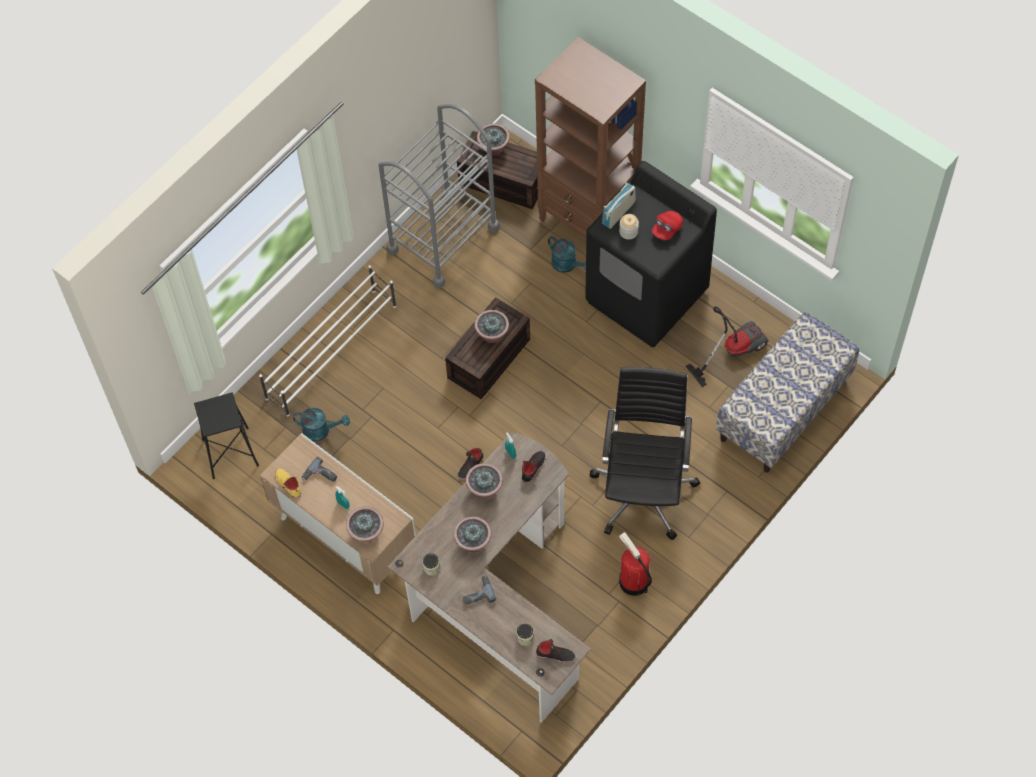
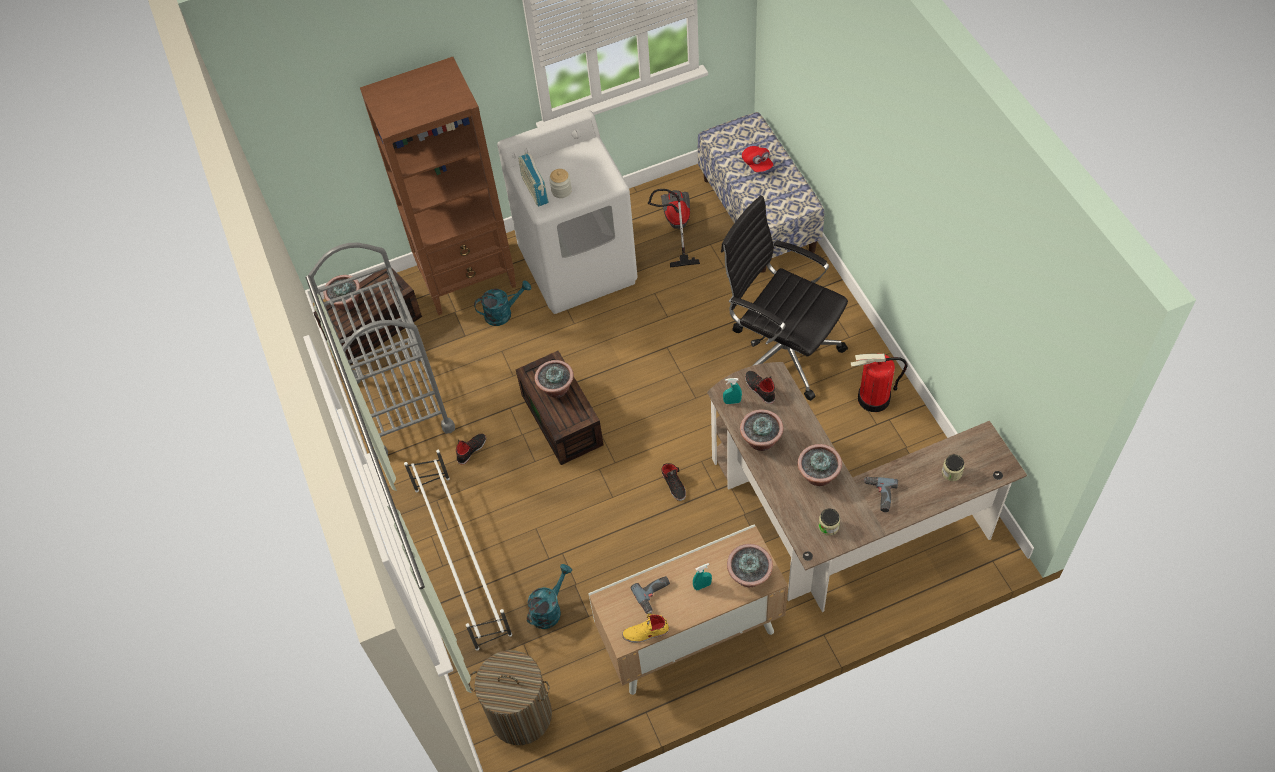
camera: 60 degrees left, 5 degrees down
(230, 452) = (520, 715): black stool -> laundry basket
(555, 654) = (983, 453): black shoe -> black shoe (471, 449)
(647, 296) = (579, 266): black washing machine -> white washing machine
(667, 229) = (579, 161): red cap -> red cap (757, 164)

